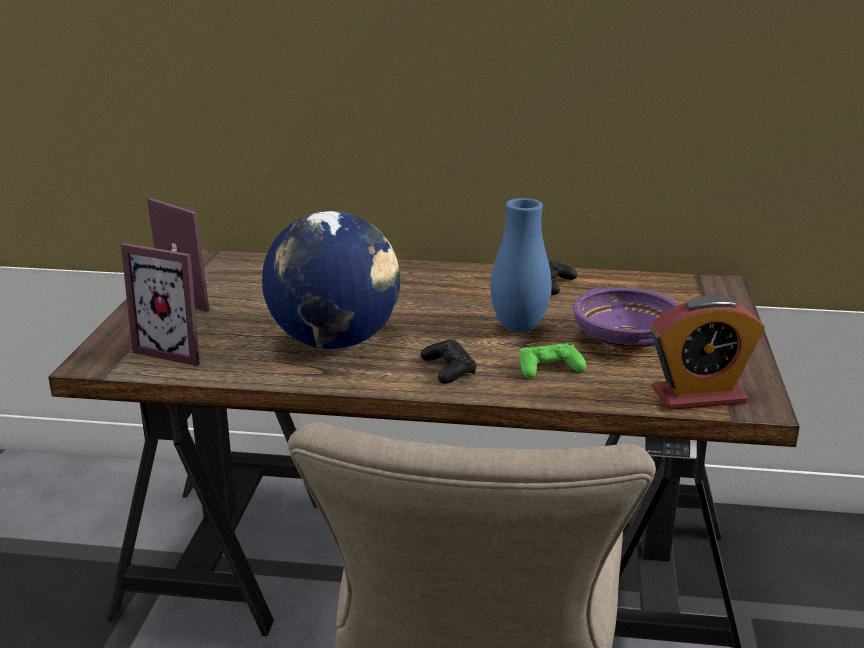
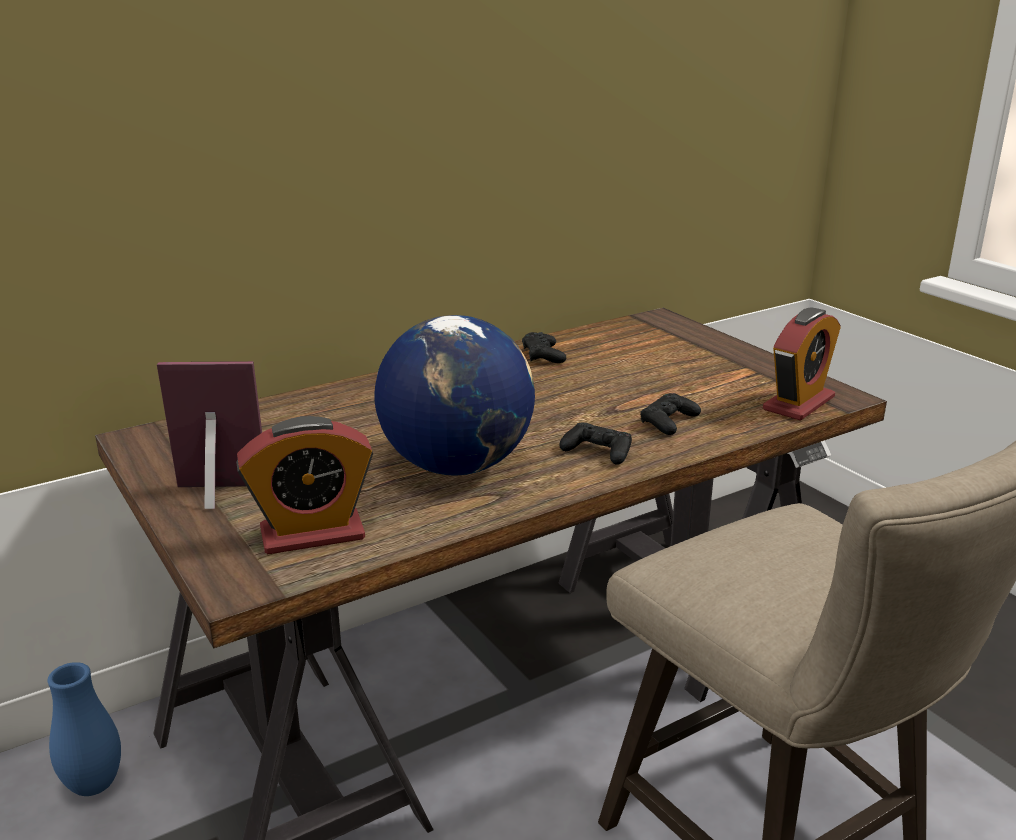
camera: 40 degrees left, 0 degrees up
(177, 350) = (312, 534): picture frame -> alarm clock
(519, 327) = (585, 398): blue vase -> blue vase (94, 785)
(549, 368) = (668, 421): green game controller -> black game controller
(623, 340) = (677, 381): purple bowl -> none

